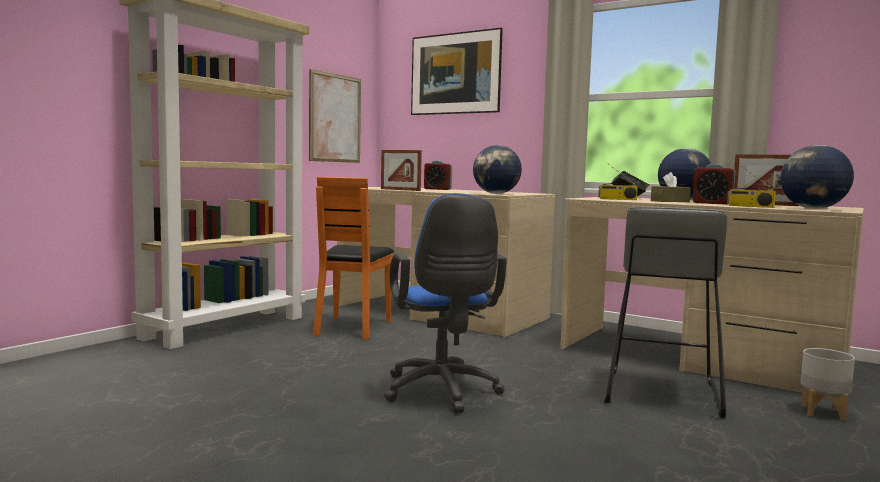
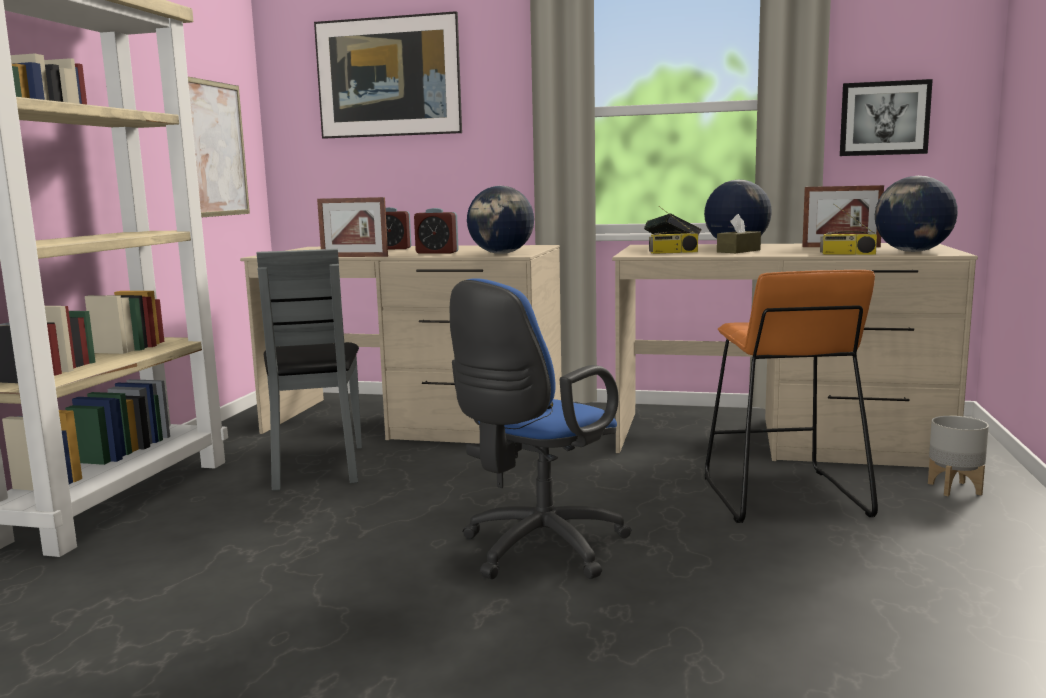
camera: 20 degrees left, 5 degrees up
(352, 327) = (317, 467): orange chair -> grey chair
(442, 393) = (537, 550): blue office chair -> blue office chair turned 75 degrees clockwise
(661, 393) = (781, 496): grey stool -> orange stool
(712, 203) = (791, 251): alarm clock -> alarm clock (437, 252)
(827, 103) = (884, 118): none -> picture

